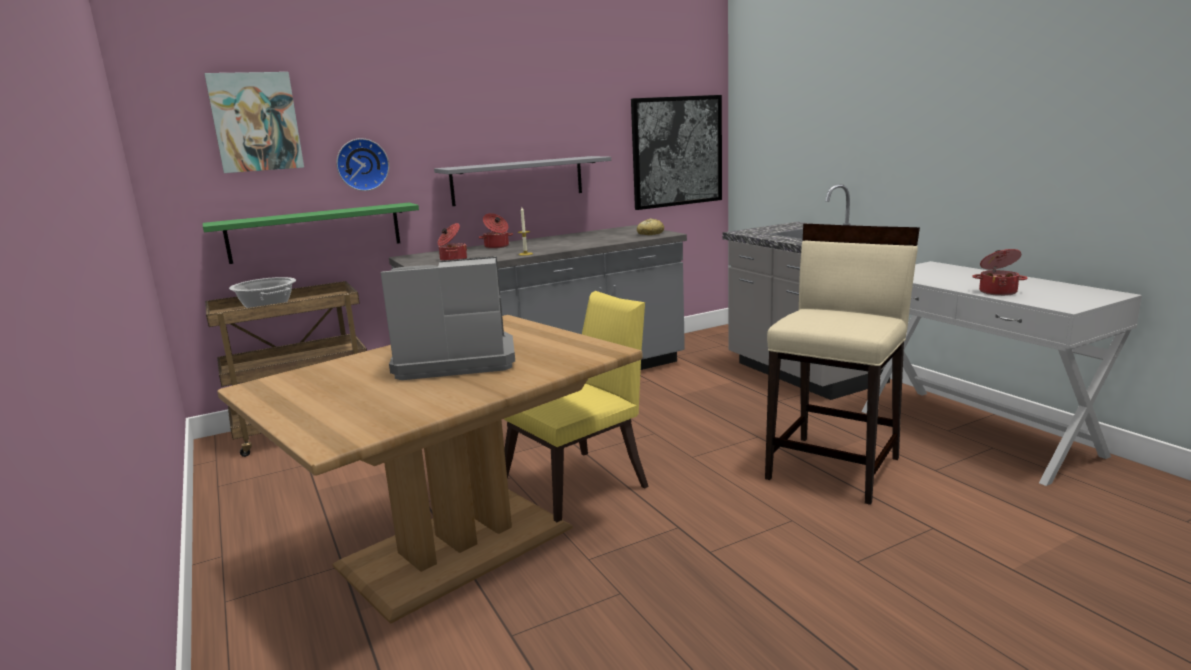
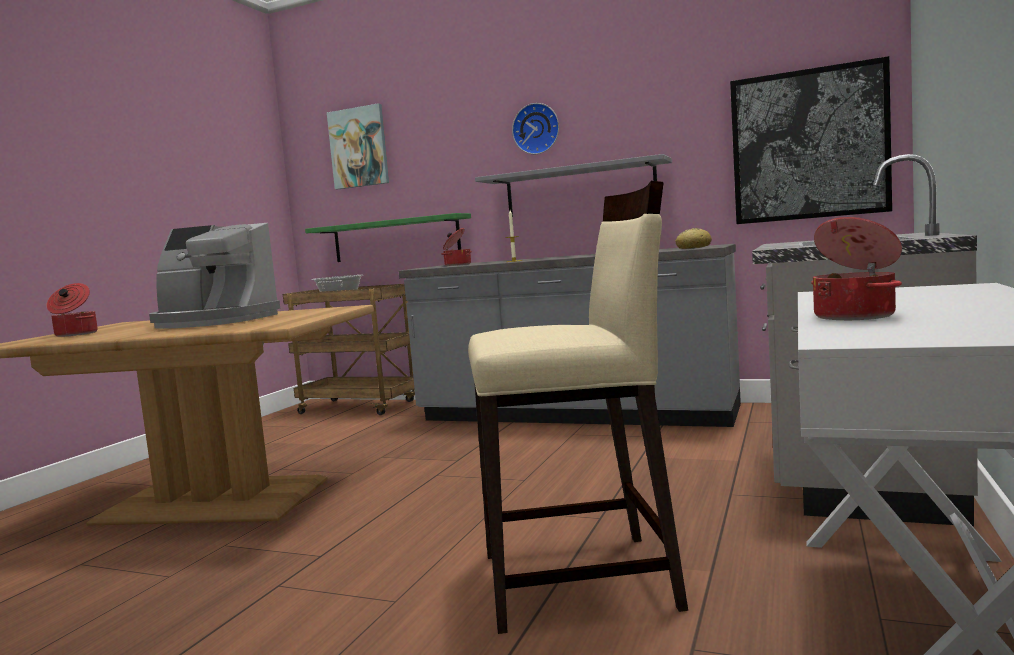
camera: 50 degrees right, 10 degrees down
(362, 164) = (432, 179): wall clock -> wall clock (536, 129)
(454, 360) = (213, 322): coffee machine -> coffee machine turned 150 degrees clockwise
(497, 247) = (532, 258): cooking pot -> cooking pot (75, 334)
(582, 486) = (365, 496): yellow chair -> none

